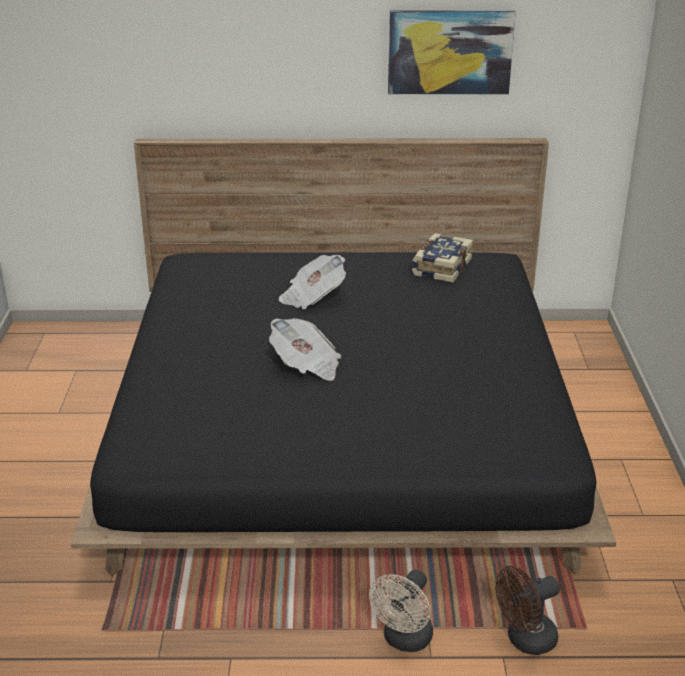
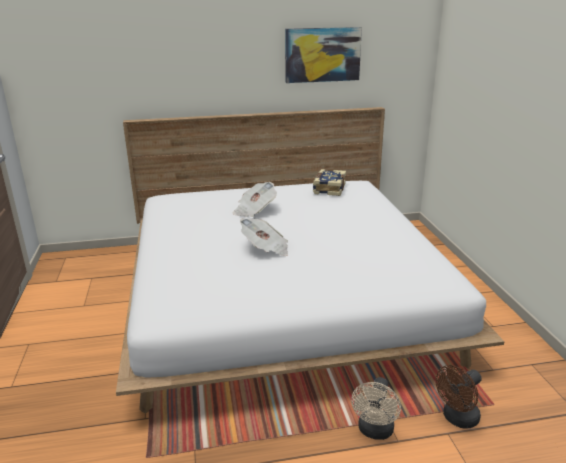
camera: 10 degrees left, 5 degrees down
(342, 435) = (284, 299): black bed -> white bed

